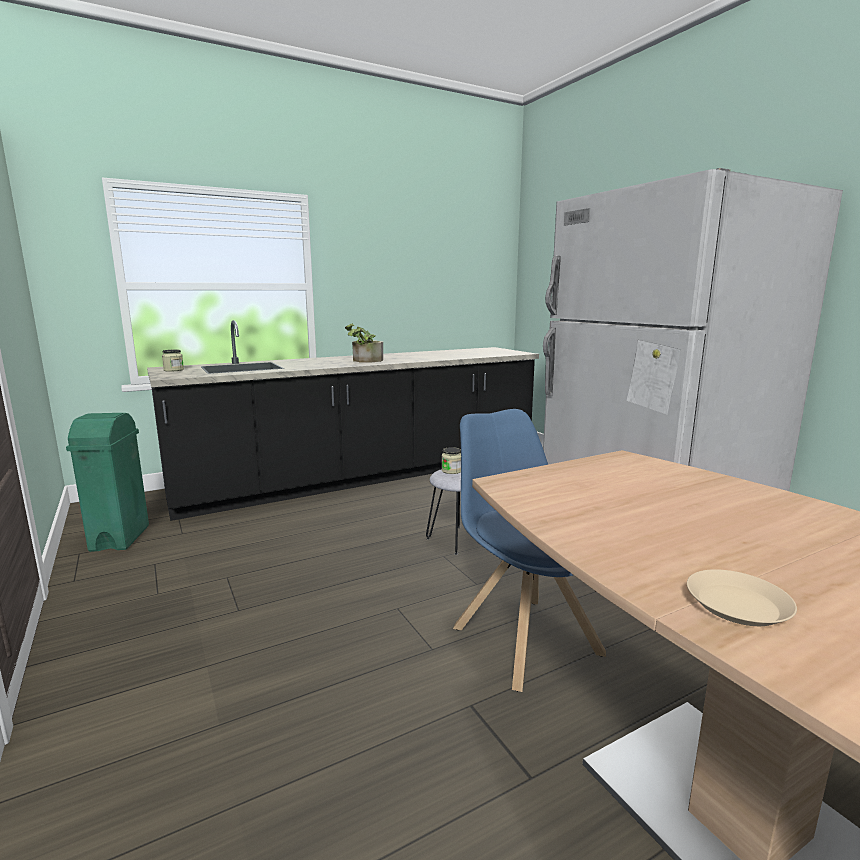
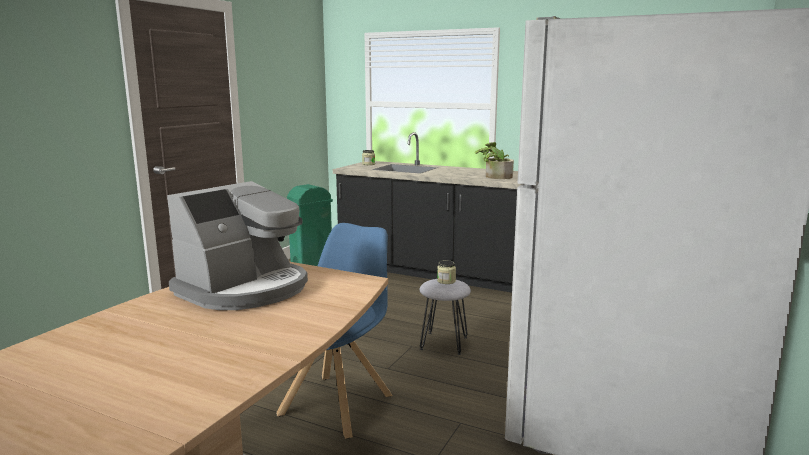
camera: 55 degrees right, 0 degrees up
(615, 507) = (245, 289): none -> coffee machine
(736, 605) = (121, 322): beige plate -> none

